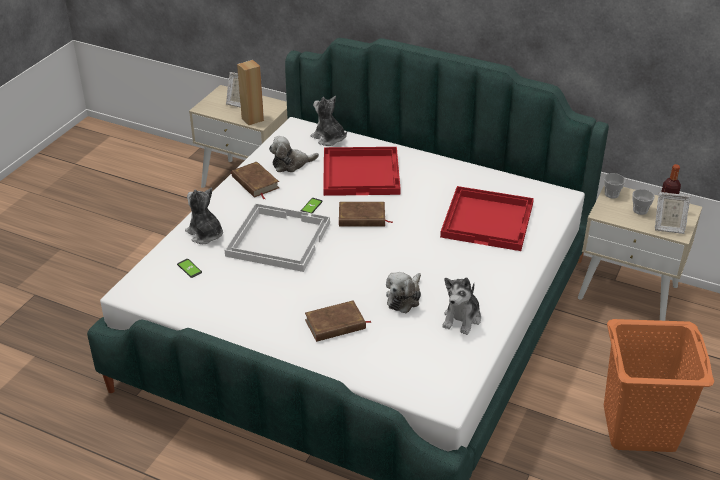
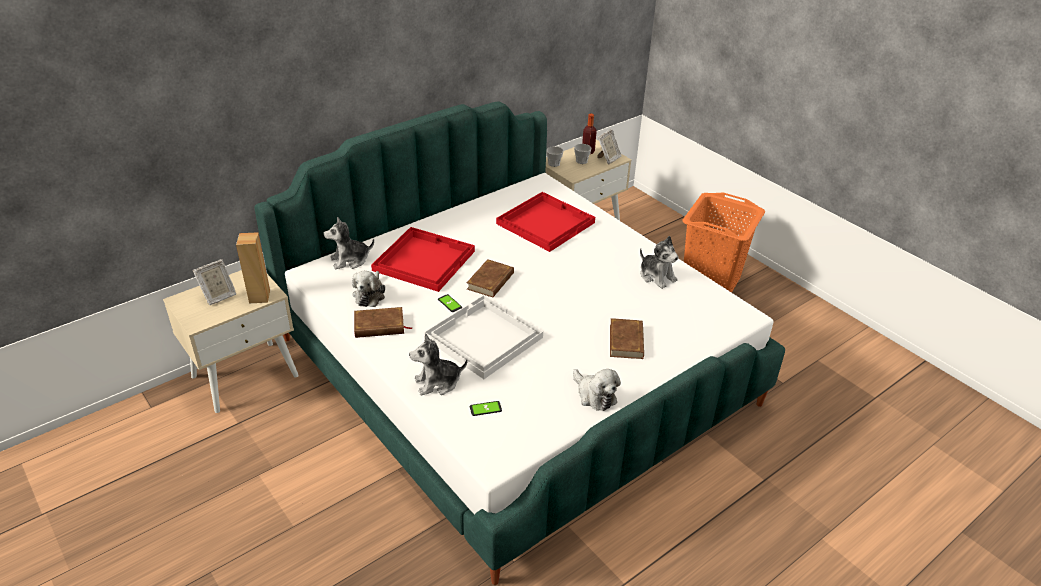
camera: 65 degrees left, 0 degrees up
(404, 298) = (615, 295): plush toy -> plush toy (594, 395)

